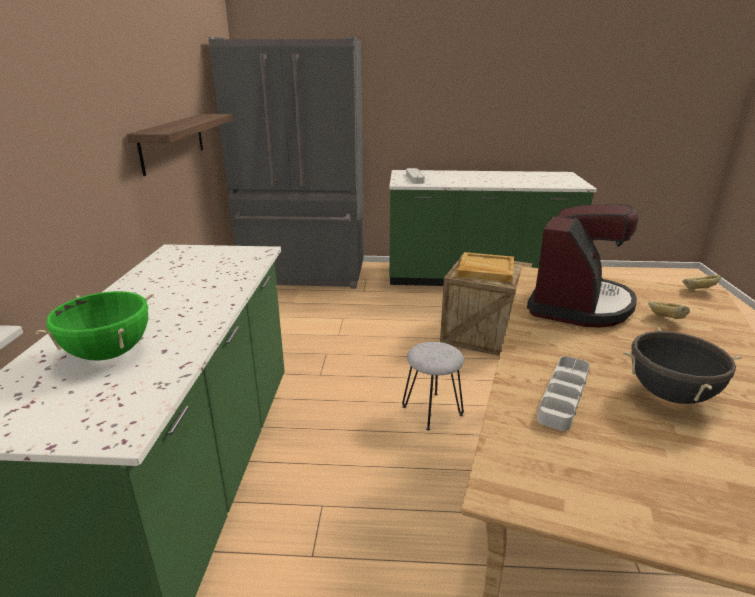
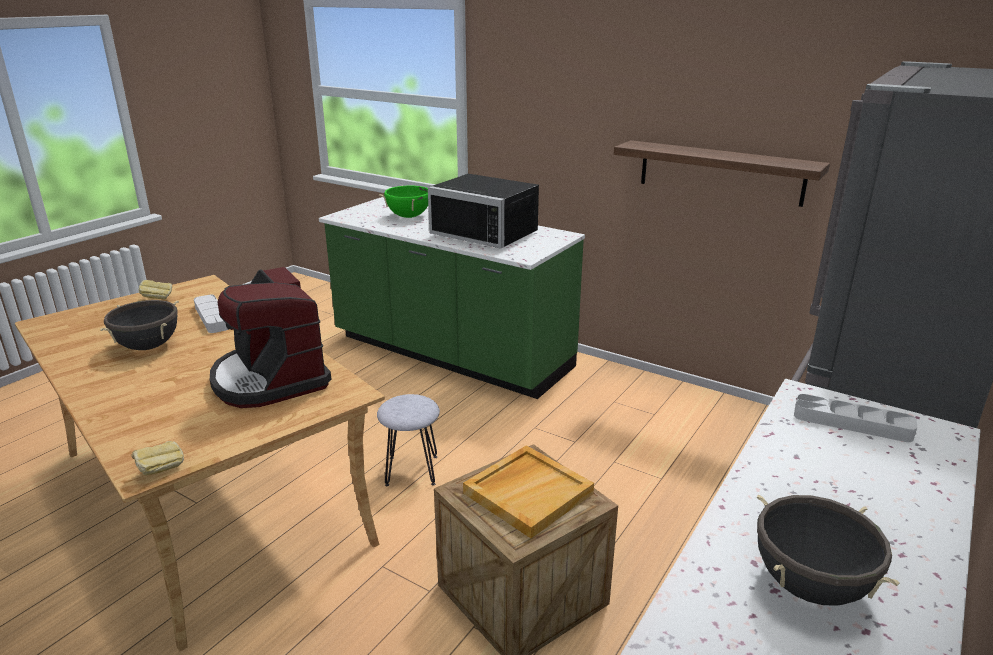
camera: 120 degrees right, 0 degrees up
(182, 281) = (488, 233): none -> black microwave
(518, 178) = (810, 586): none -> black cooking pot
(665, 319) = (180, 405): bread -> bread (158, 298)

